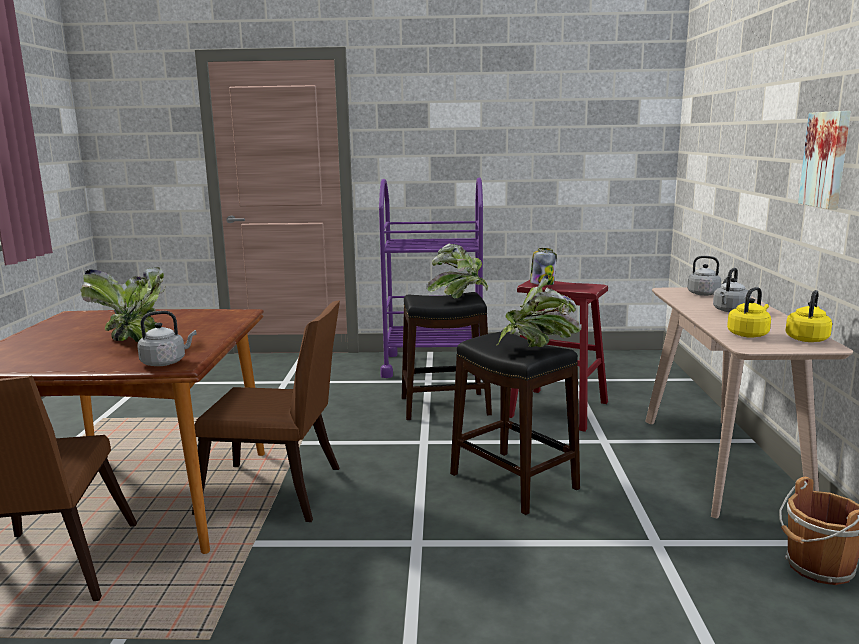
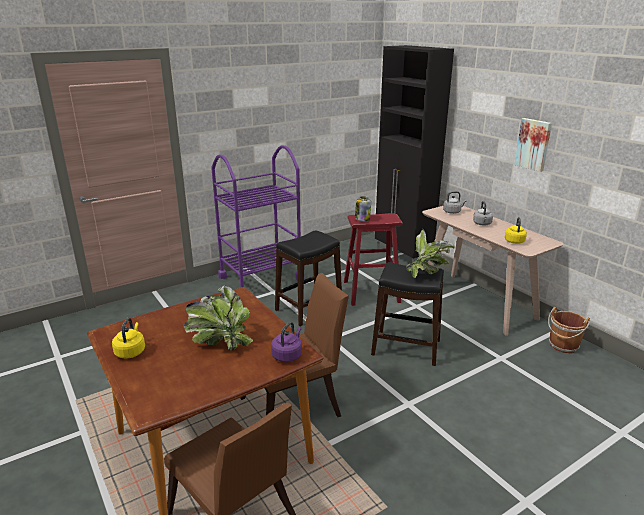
camera: 35 degrees left, 10 degrees up
(166, 362) = (288, 355): grey kettle -> purple kettle
(459, 296) = (315, 237): potted plant -> none
(668, 384) = (403, 257): none -> black cabinet
(807, 339) = (538, 238): yellow kettle -> yellow kettle (131, 351)

